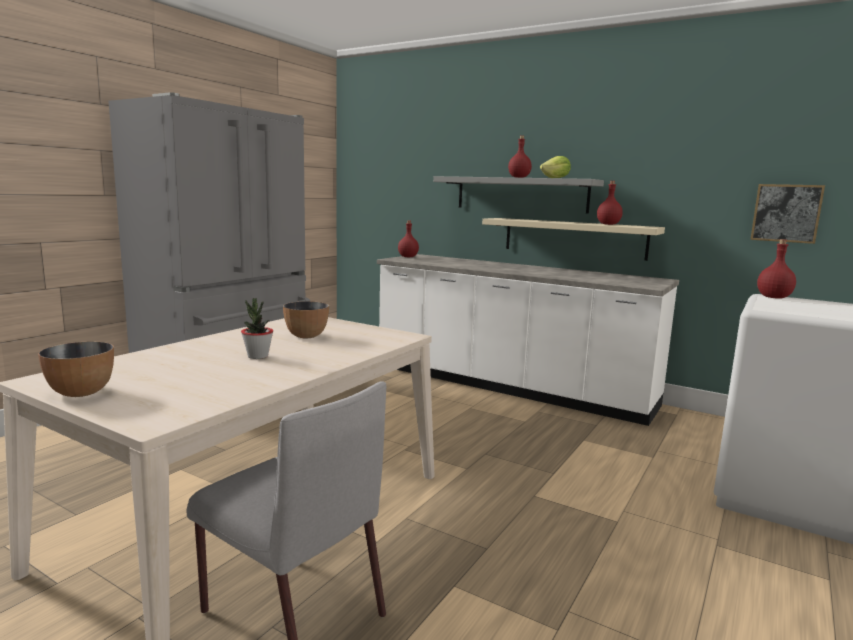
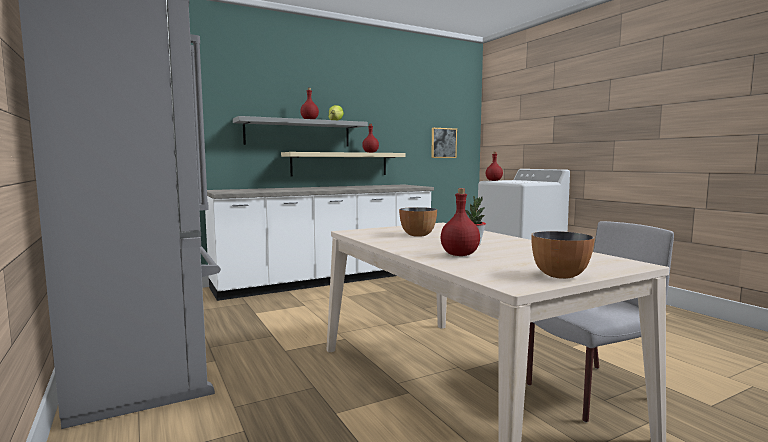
camera: 60 degrees left, 5 degrees down
(407, 257) = (218, 191): red bottle -> red bottle (460, 255)

